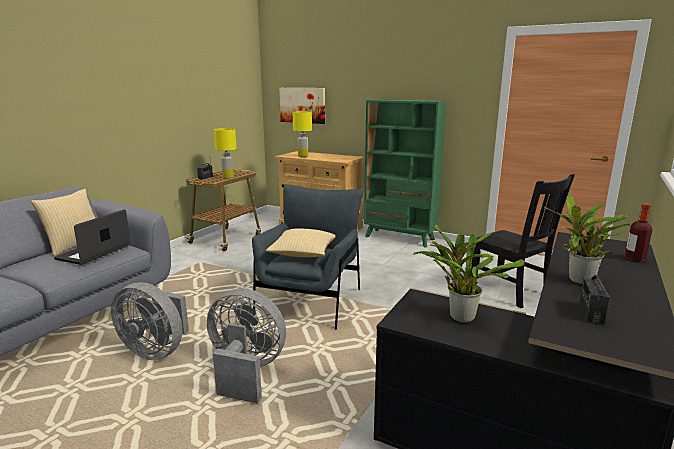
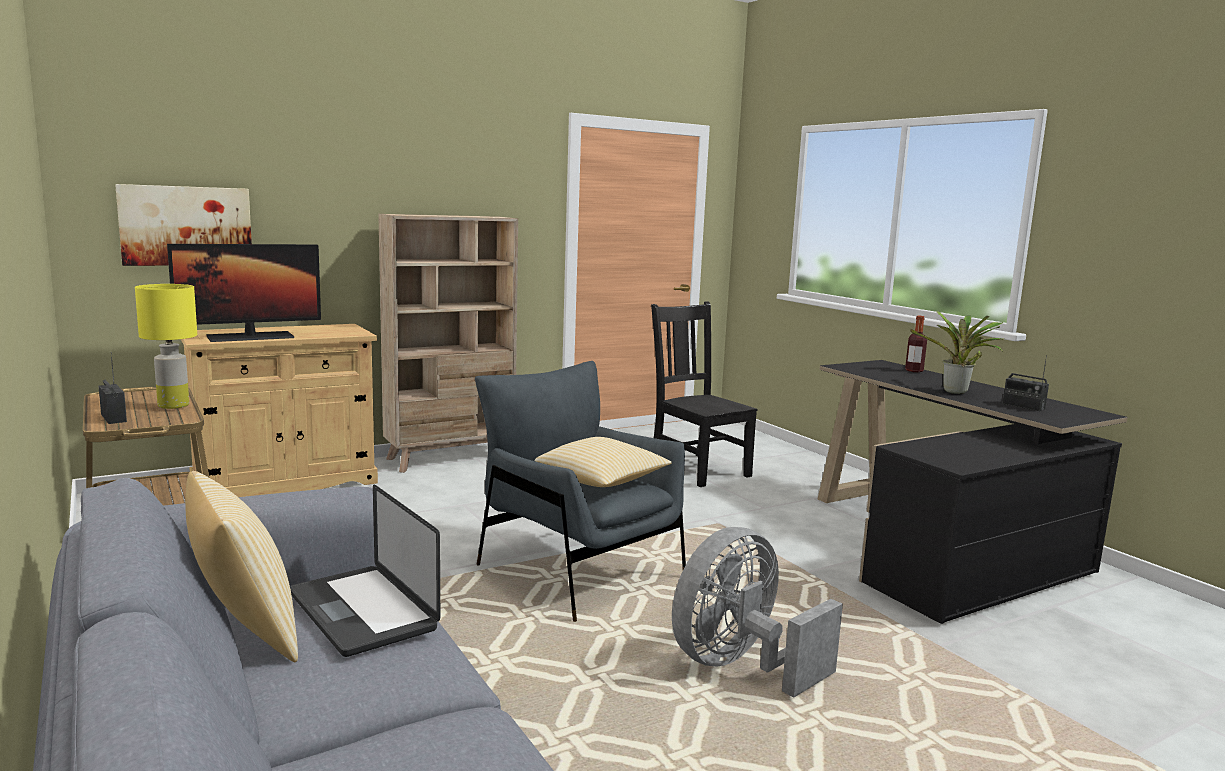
camera: 60 degrees left, 5 degrees down
(156, 350) = (596, 733): grey fan -> none
(303, 156) = (250, 337): yellow table lamp -> monitor
(399, 238) = (451, 458): green bookcase -> beige bookcase
(459, 316) = (957, 448): potted plant -> none
(511, 291) = (697, 469): black chair -> black chair turned 120 degrees counterclockwise

